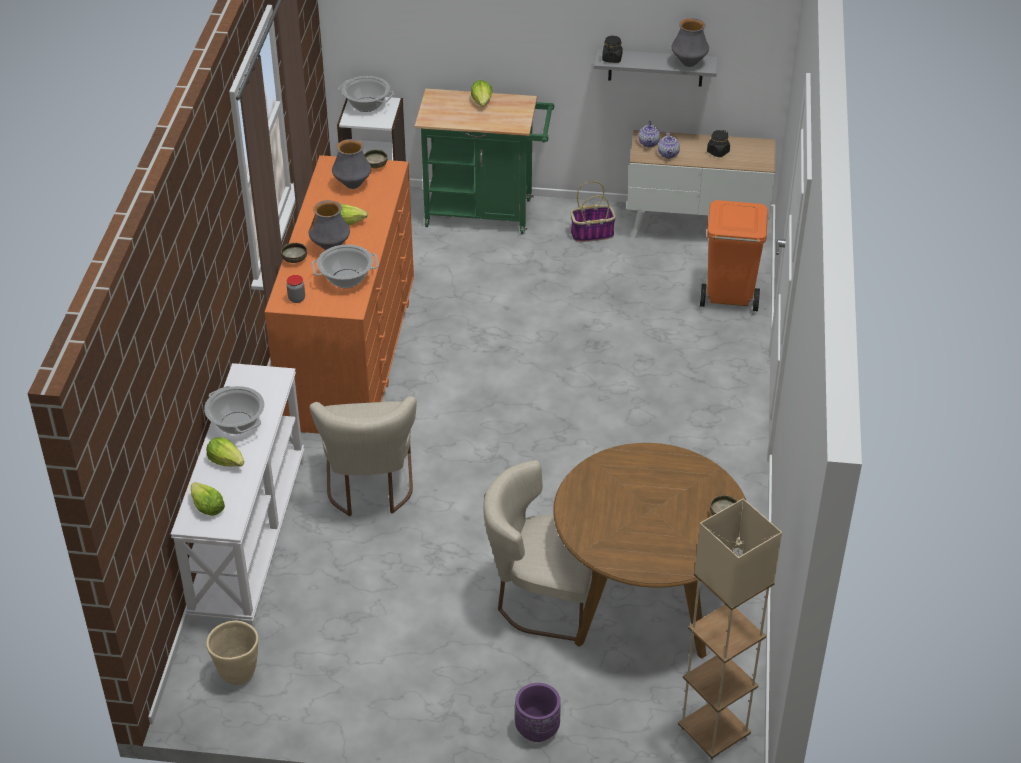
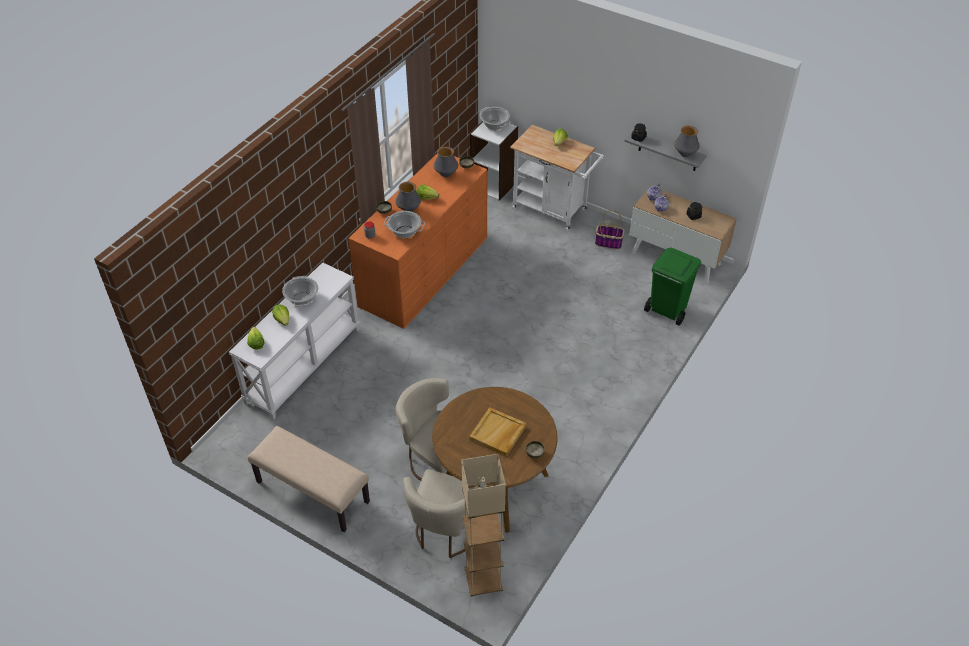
camera: 25 degrees right, 5 degrees up
(237, 674) = (251, 441): beige planter -> none
(370, 488) = (384, 359): beige chair -> beige chair (445, 532)
(383, 710) = (312, 492): none -> beige bench
(486, 213) = (553, 210): green cart -> white cart
(537, 729) = (386, 537): purple planter -> none
(655, 507) = (498, 433): none -> beige tray
(728, 297) = (667, 310): orange trash can -> green trash can

